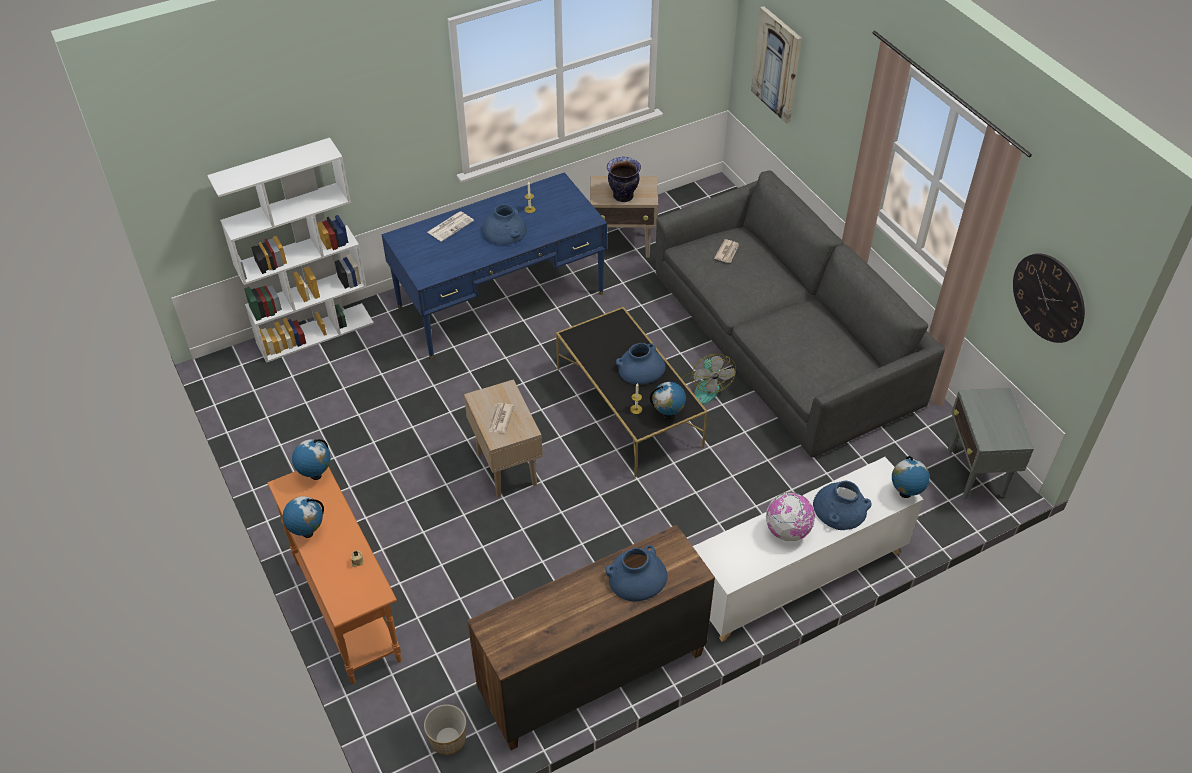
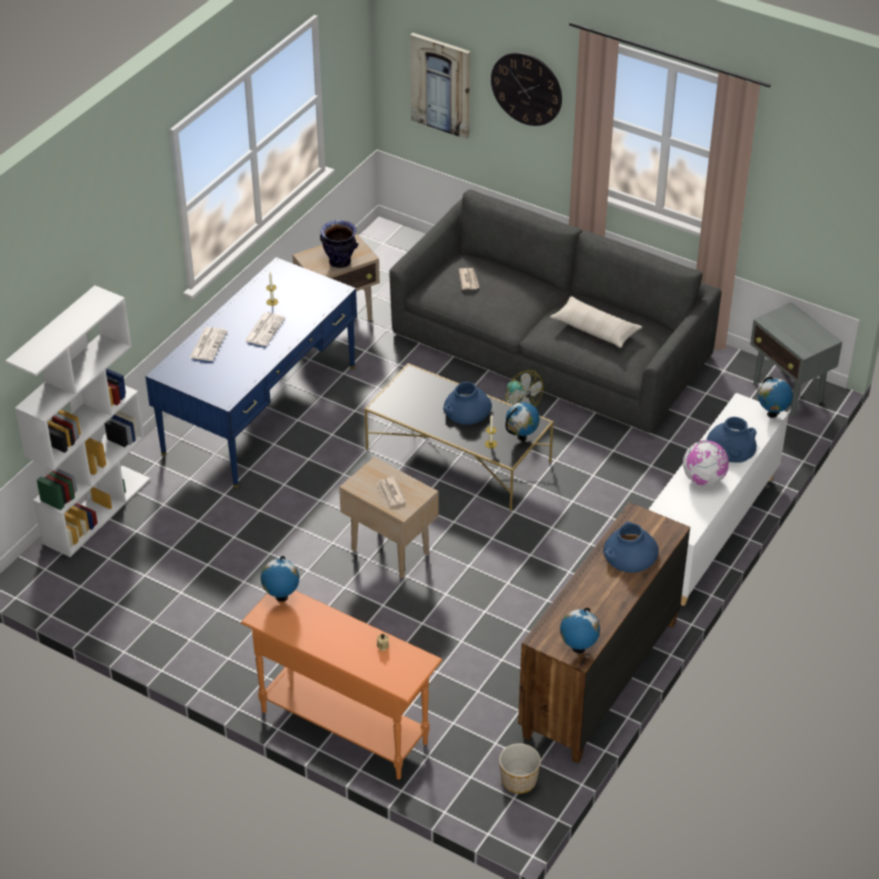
camera: 30 degrees left, 5 degrees down
(307, 532) = (317, 643): globe -> globe (578, 648)
(504, 230) = (264, 329): blue vase -> newspaper
(806, 340) = (595, 329): none -> beige pillow
(1048, 297) = (813, 204): wall clock -> wall clock (526, 88)

